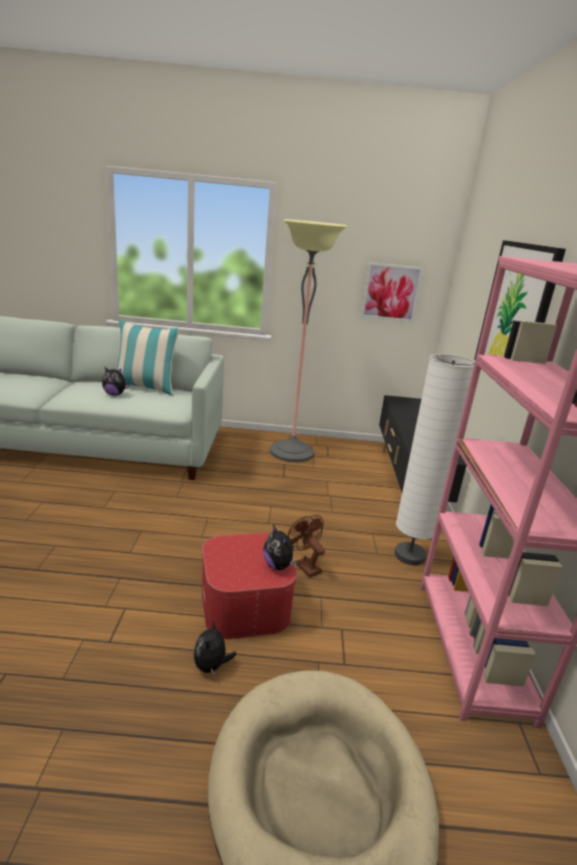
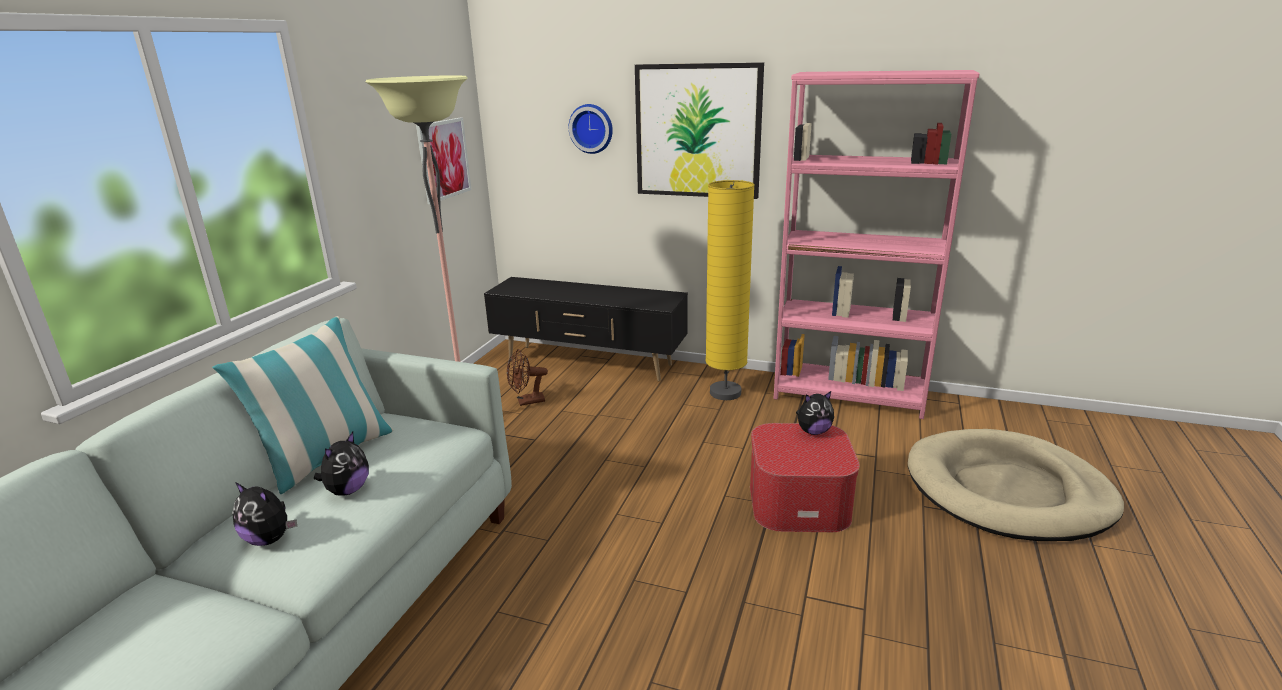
camera: 70 degrees left, 0 degrees up
(211, 666) = (890, 533): plush toy -> plush toy (270, 539)
(304, 565) = (734, 454): brown fan -> brown fan (526, 402)
(410, 555) = (725, 393): white floor lamp -> yellow floor lamp
(479, 294) = (592, 128): none -> wall clock

